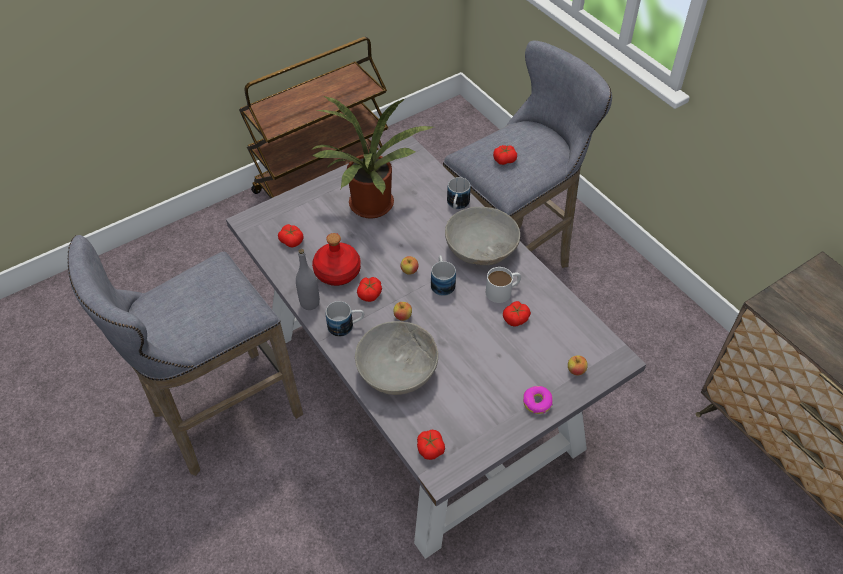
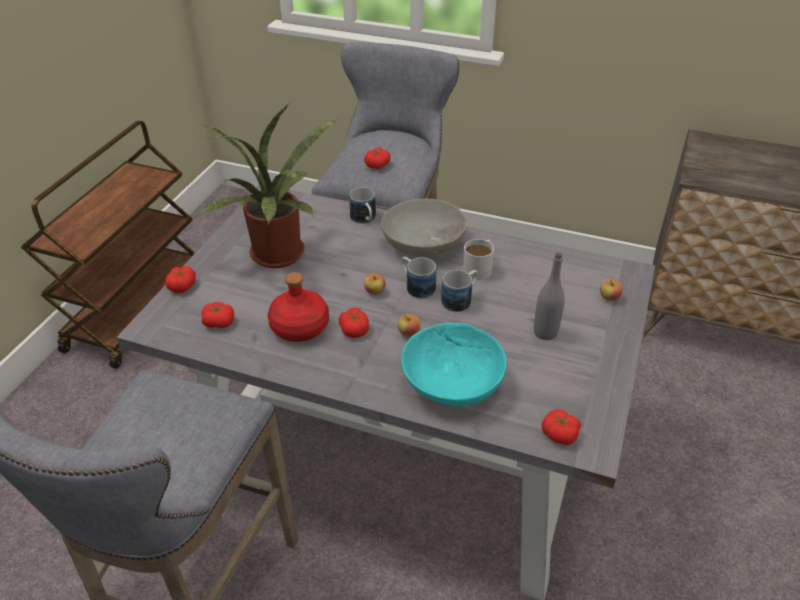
camera: 35 degrees left, 10 degrees down
(310, 303) = (297, 369): grey bottle -> grey bottle (545, 332)
(346, 326) = (359, 370): mug -> mug (461, 299)
(396, 369) = (451, 382): grey bowl -> turquoise bowl
(516, 318) = (515, 283): tomato -> tomato (182, 286)
(537, 402) = (607, 340): donut -> none

